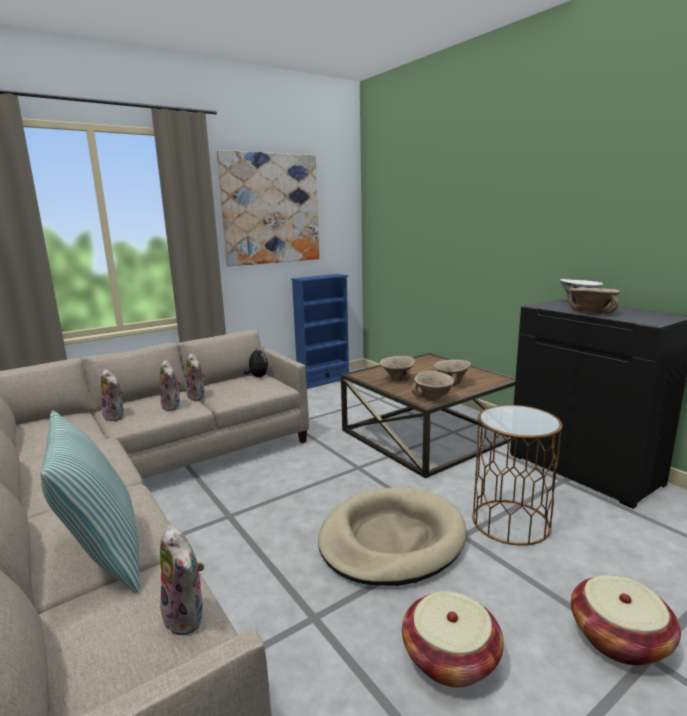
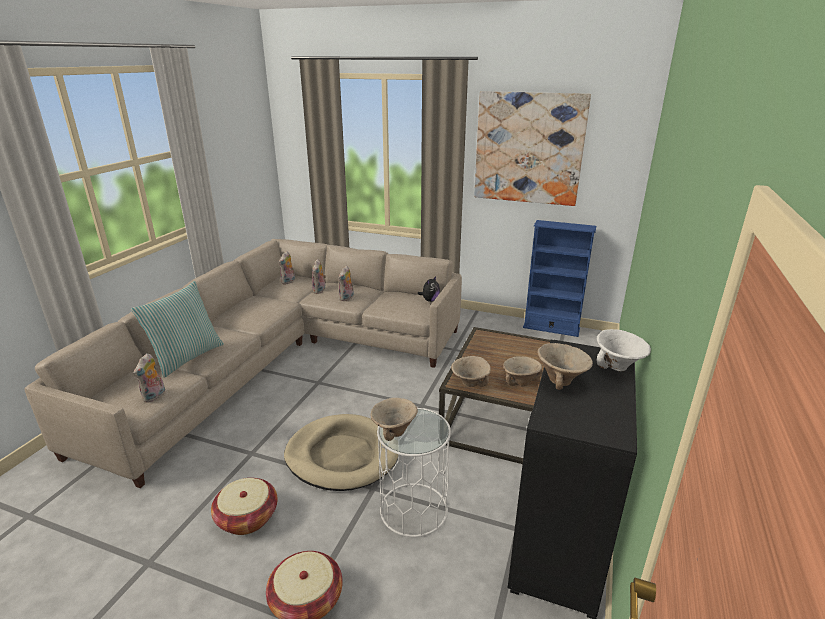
camera: 55 degrees right, 10 degrees up
(198, 397) = (373, 298): plush toy -> plush toy (288, 282)
(396, 379) = (494, 354): beige bowl -> beige bowl (393, 431)
(511, 521) = (414, 509): brown side table -> white side table

